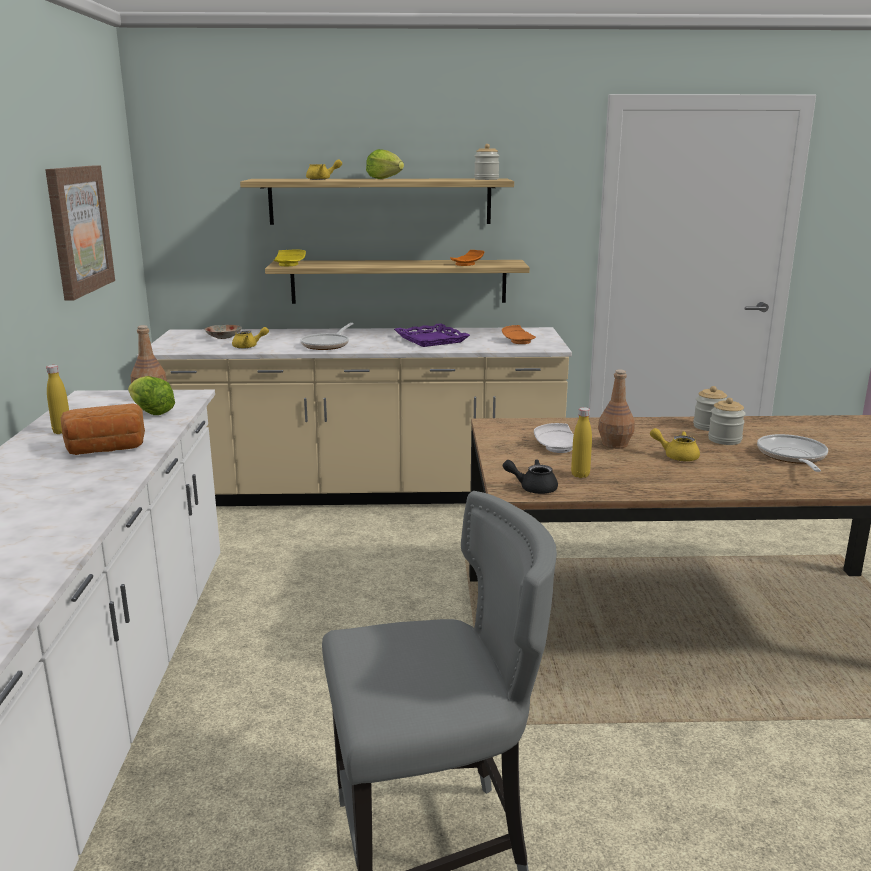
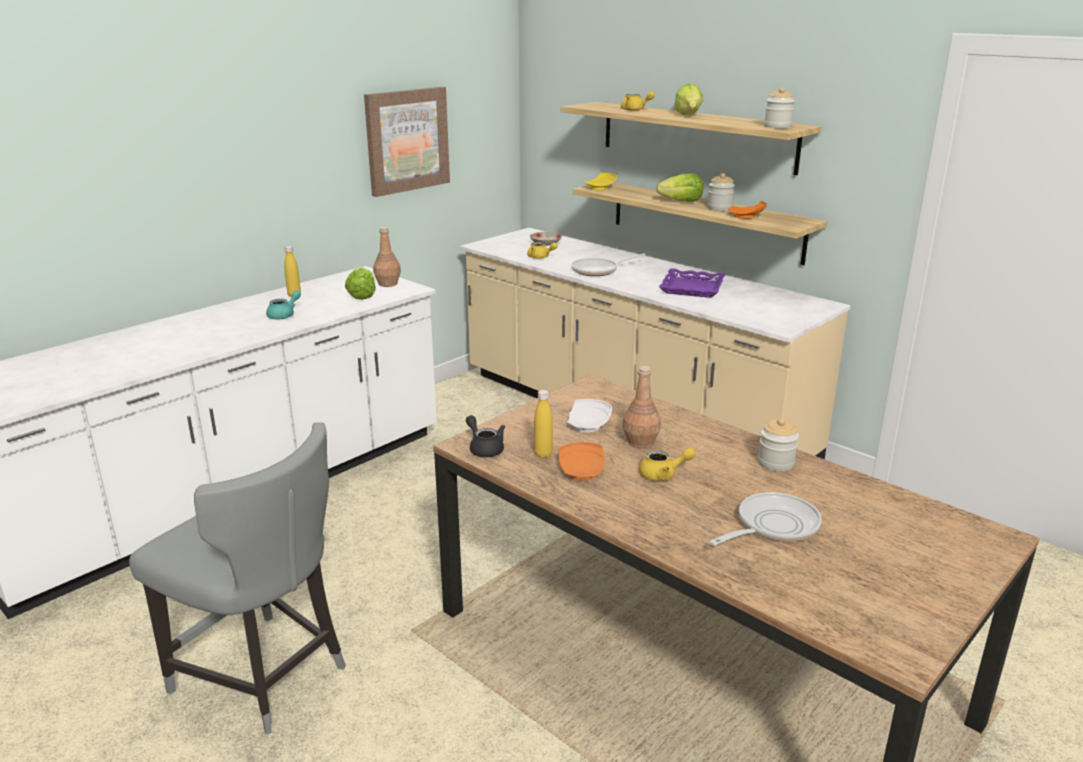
camera: 45 degrees right, 5 degrees up
(106, 449) = (284, 315): bread -> turquoise teapot
(389, 263) = (681, 202): none -> lettuce
(518, 341) = (767, 311): orange plate -> orange plate (582, 471)
(676, 456) = (663, 475): yellow teapot -> yellow teapot turned 105 degrees clockwise
(724, 440) = (753, 481): jar -> jar (720, 208)

